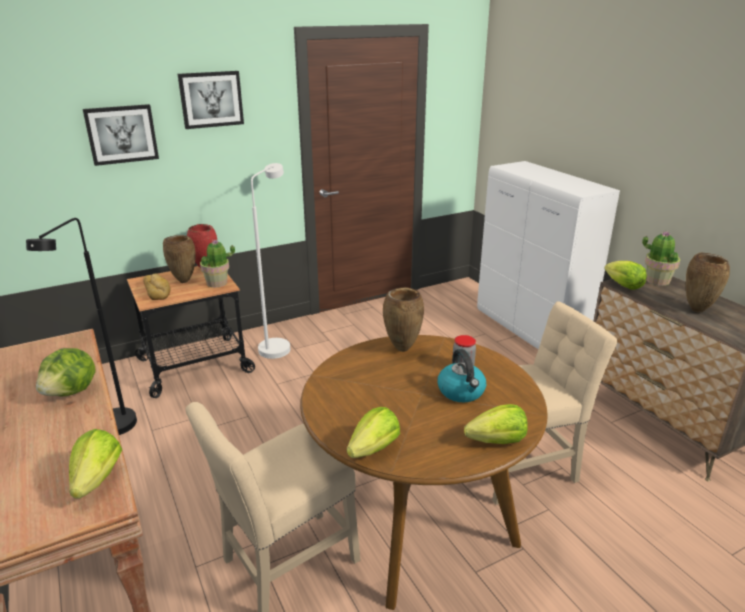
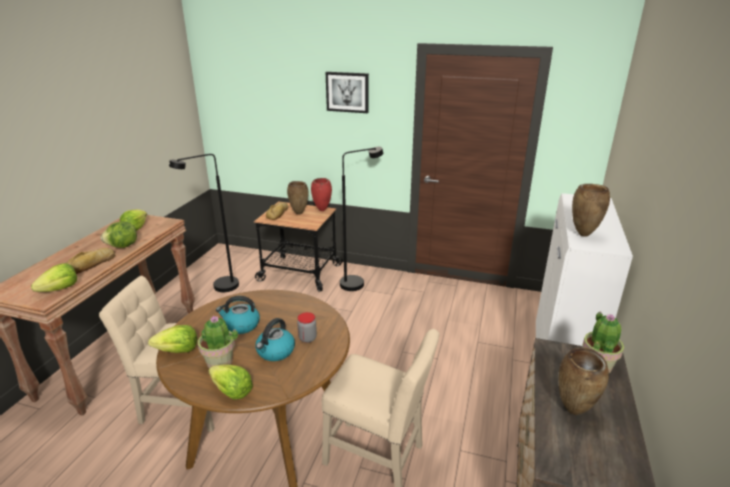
camera: 45 degrees right, 0 degrees up
(76, 431) = (92, 265): none -> bread
(121, 134) = (288, 107): picture -> none
(217, 283) = (312, 221): potted plant -> potted plant (220, 362)
(277, 345) = (357, 282): white floor lamp -> black floor lamp
(384, 392) = (241, 325): none -> kettle
(401, 349) = (300, 307): brown vase -> brown vase (583, 234)
(623, 285) = (549, 351): lettuce -> lettuce (135, 228)

